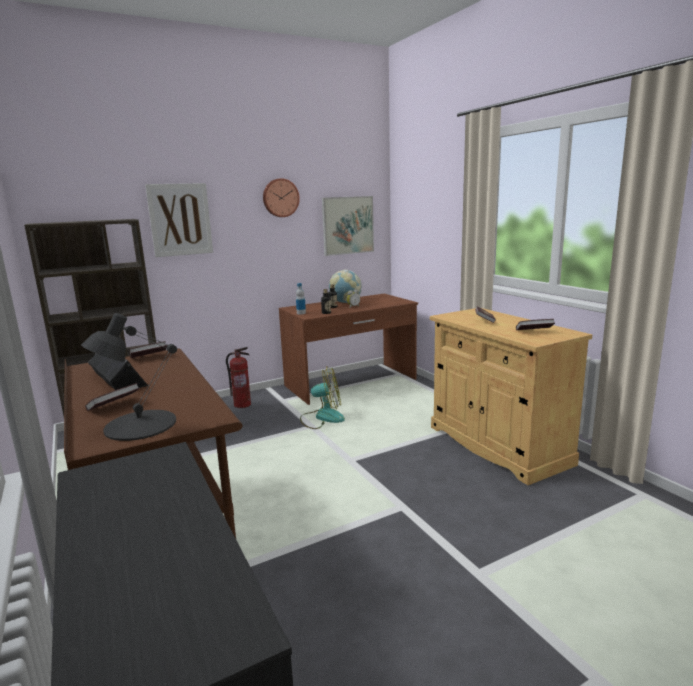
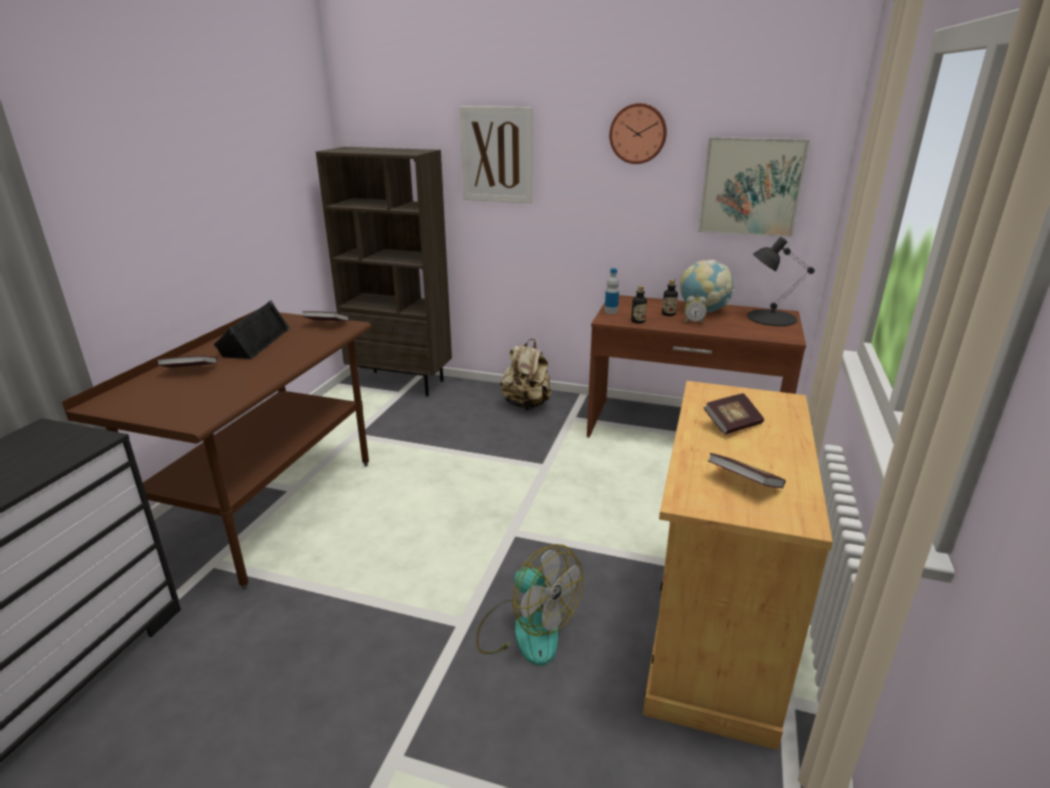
camera: 45 degrees right, 10 degrees up
(139, 425) = (155, 399): black table lamp -> black table lamp (770, 318)
(242, 405) = (526, 405): fire extinguisher -> beige backpack
(322, 417) = (573, 462): fan -> fan (526, 630)

